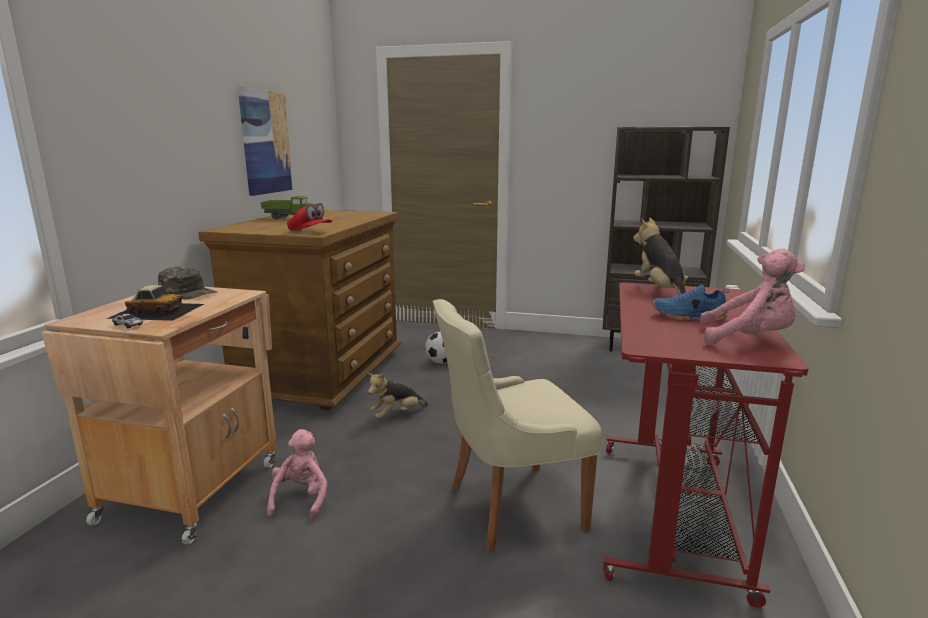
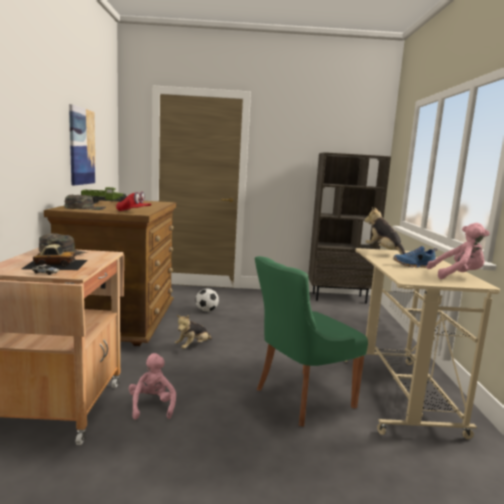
camera: 15 degrees left, 5 degrees down
(254, 227) = (85, 208): none -> green cap
(510, 507) = (301, 398): beige chair -> green chair
(669, 514) = (398, 394): red desk -> beige desk

